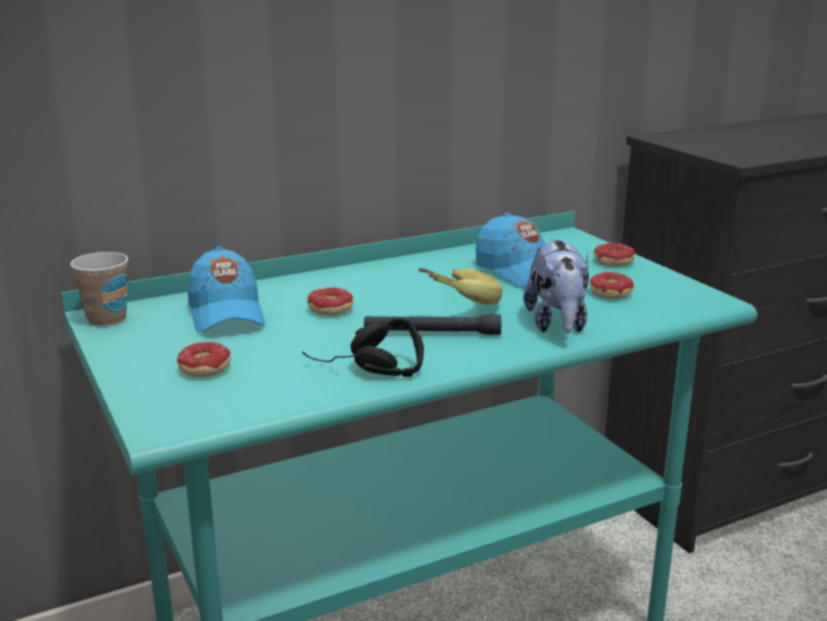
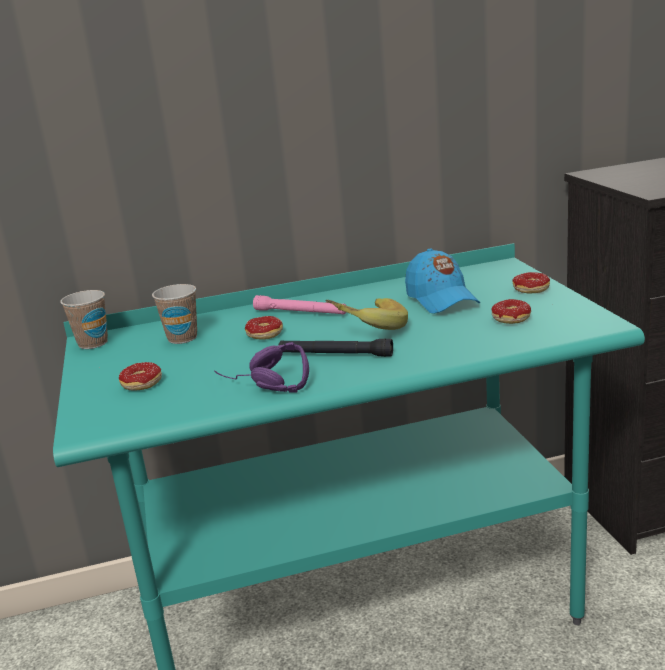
camera: 15 degrees right, 0 degrees up
(226, 313) = (182, 338): blue cap -> cup
(360, 284) = (300, 313): none -> pink flashlight
(364, 371) = (262, 387): black headphones -> purple headphones
(557, 325) = (446, 347): plush toy -> none

